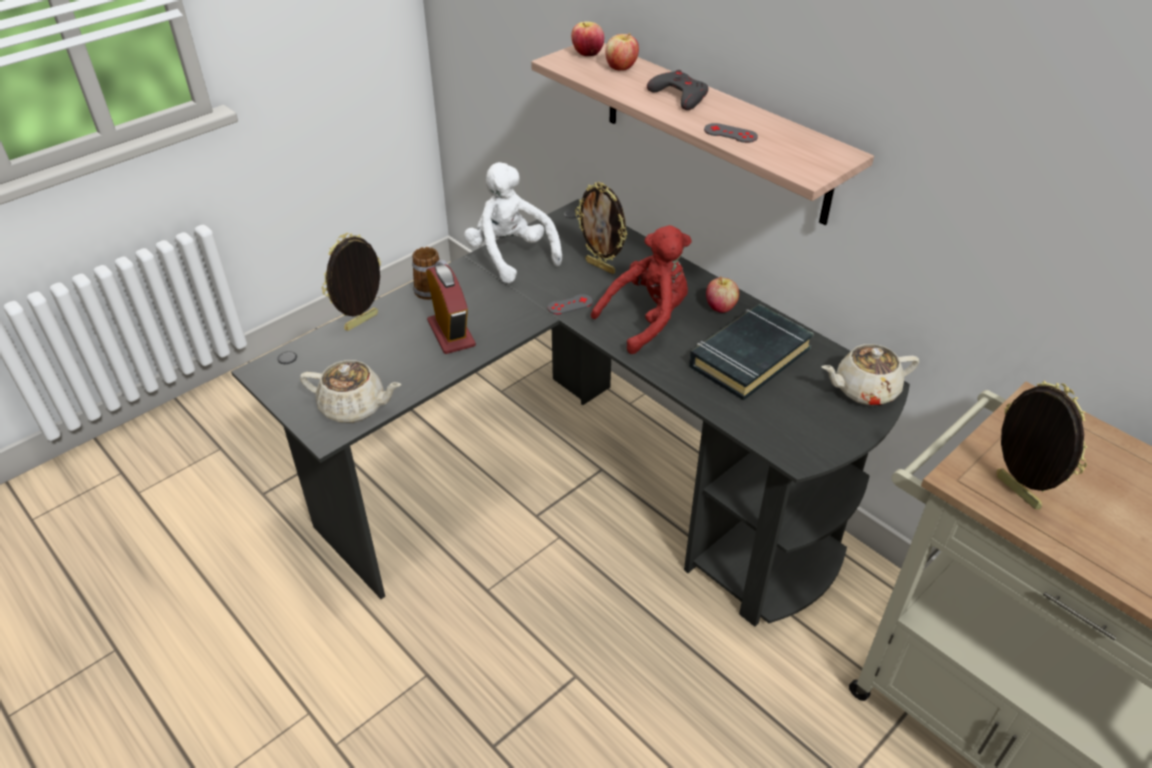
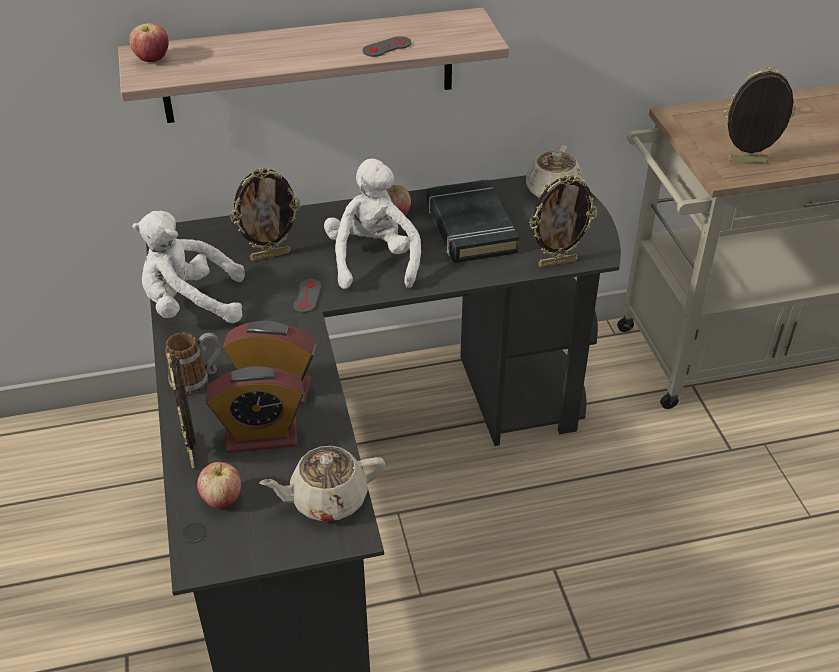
camera: 60 degrees left, 0 degrees up
(354, 407) = (327, 499): beige teapot -> beige teapot turned 150 degrees counterclockwise
(398, 348) = (261, 436): none -> alarm clock
(621, 68) = (205, 53): apple -> apple (222, 499)
(647, 320) = (373, 260): red plush toy -> white plush toy
(679, 96) = (295, 45): grey game controller -> none
(756, 432) = (557, 262): none -> picture frame

